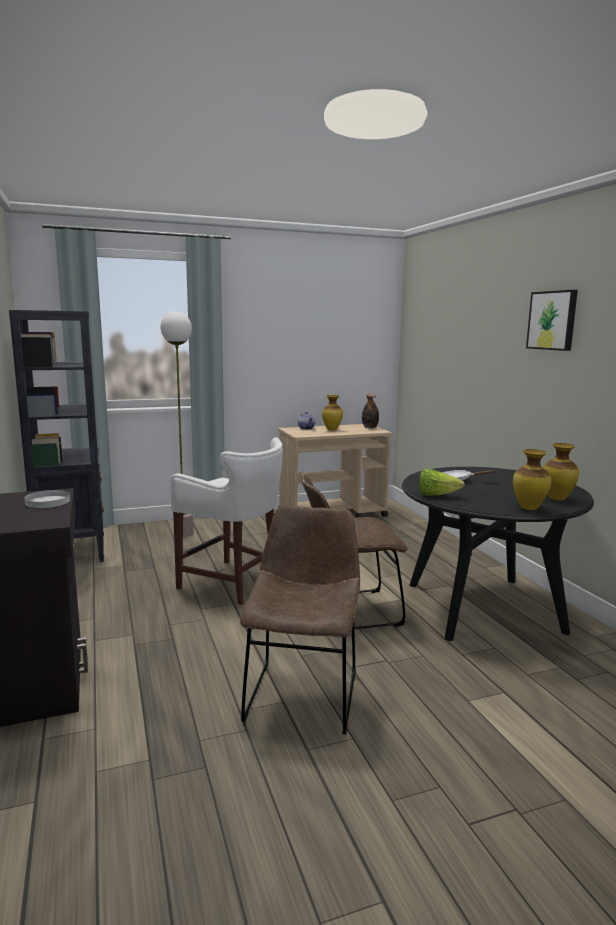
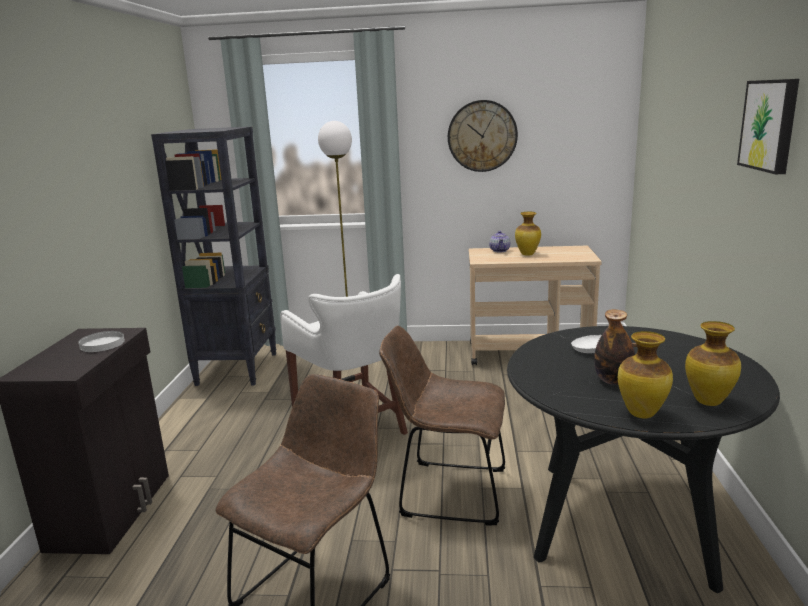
camera: 25 degrees right, 5 degrees up
(288, 333) = (482, 136): none -> wall clock
(370, 427) = (580, 252): bottle -> bottle (613, 381)
(436, 495) = (536, 374): lettuce -> none

